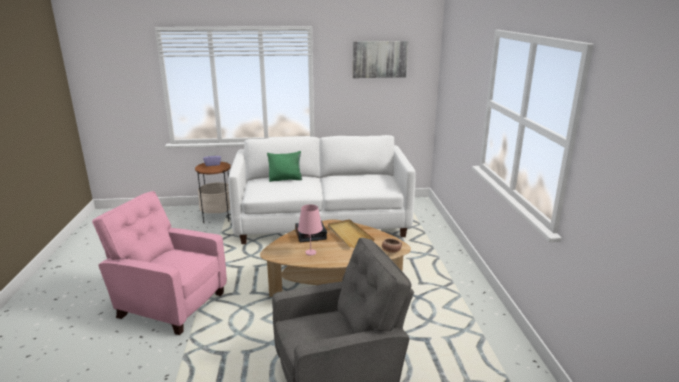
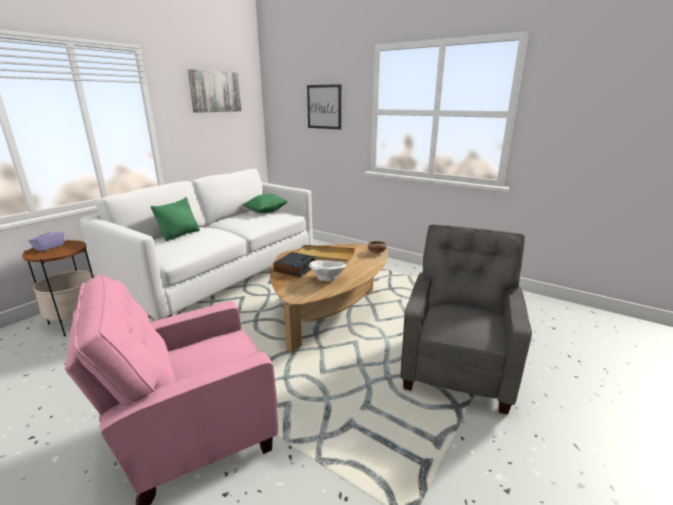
camera: 50 degrees left, 0 degrees up
(310, 252) = (327, 279): pink table lamp -> white bowl
(374, 179) = (266, 212): none -> green pillow
(464, 85) = (324, 107): none -> picture

